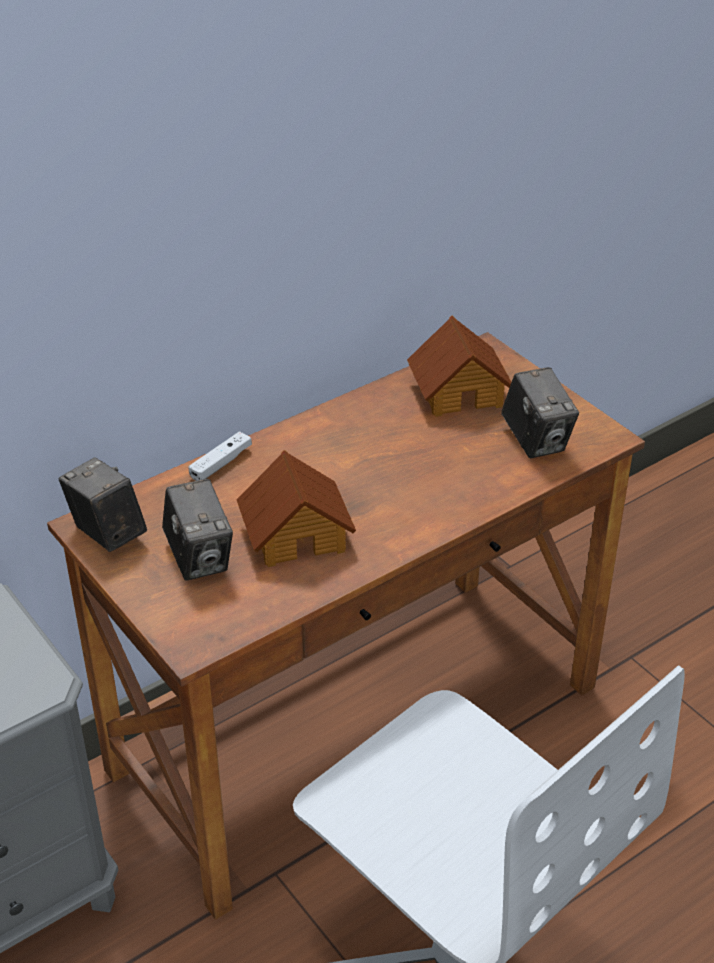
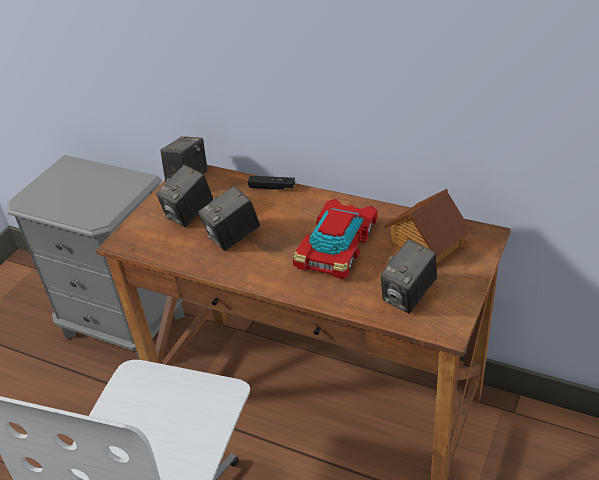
camera: 65 degrees right, 0 degrees up
(221, 463) = (272, 187): white game controller -> black game controller
(297, 534) = (233, 237): toy house -> camera
(402, 455) = (338, 246): none -> toy car

